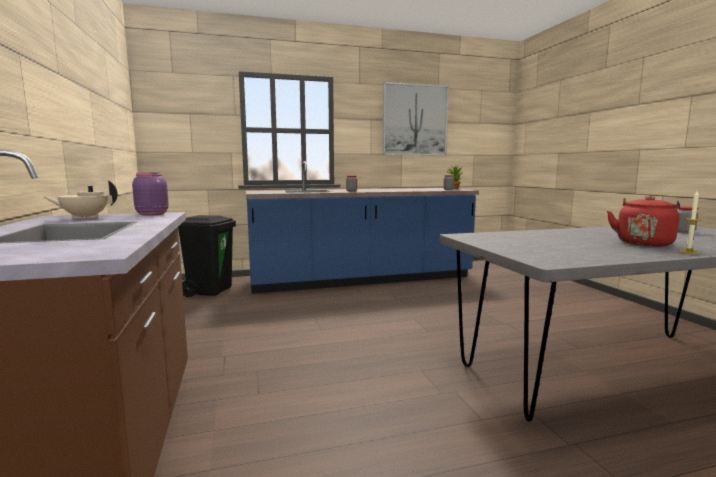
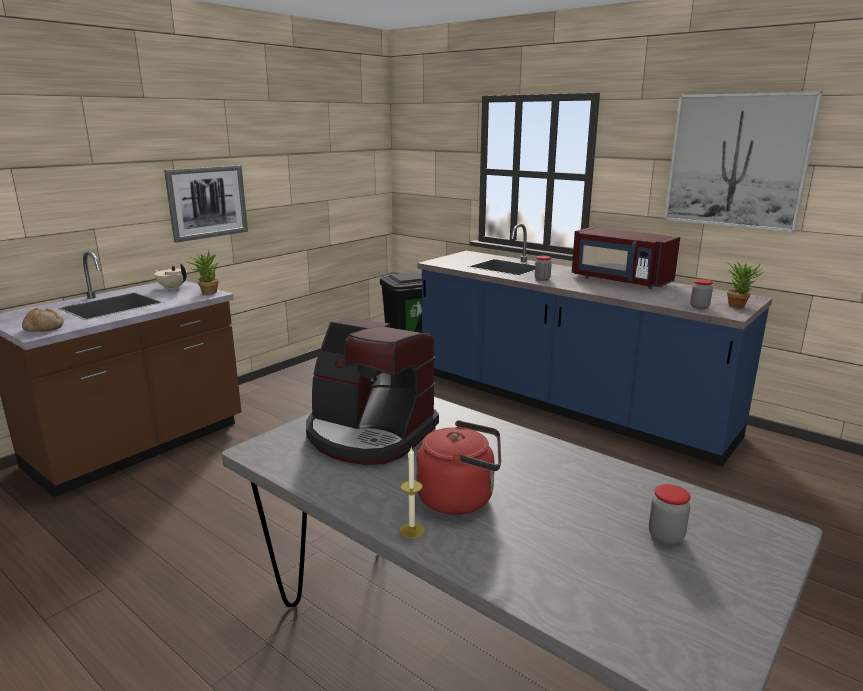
camera: 55 degrees right, 10 degrees up
(51, 122) = (207, 202): none -> picture
(76, 250) = (44, 328): none -> bread
(152, 214) = (207, 292): purple jar -> potted plant
(383, 189) = (619, 281): none -> red microwave
(537, 244) = (369, 434): none -> coffee machine

